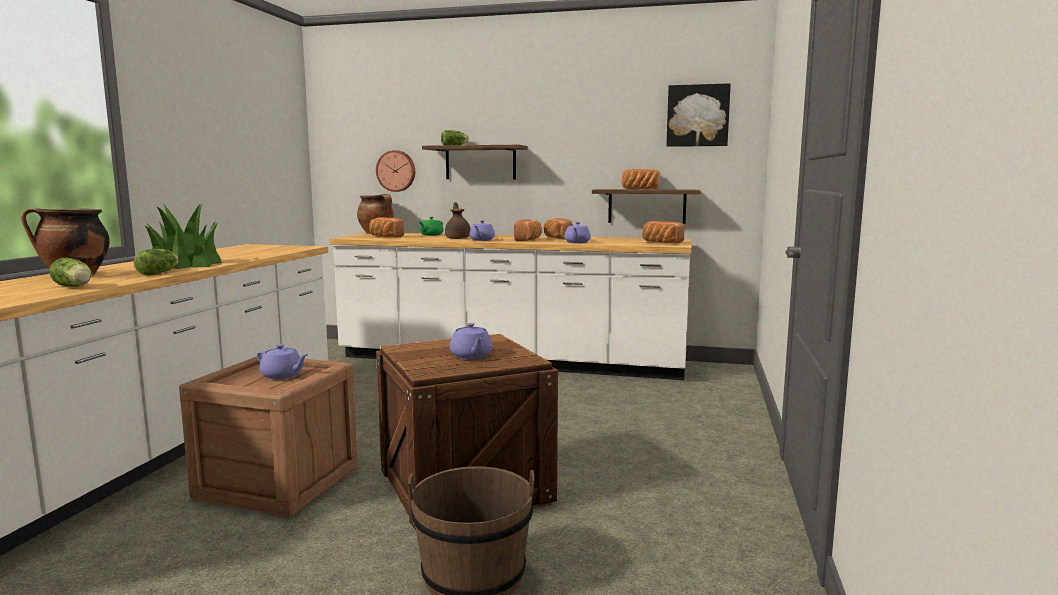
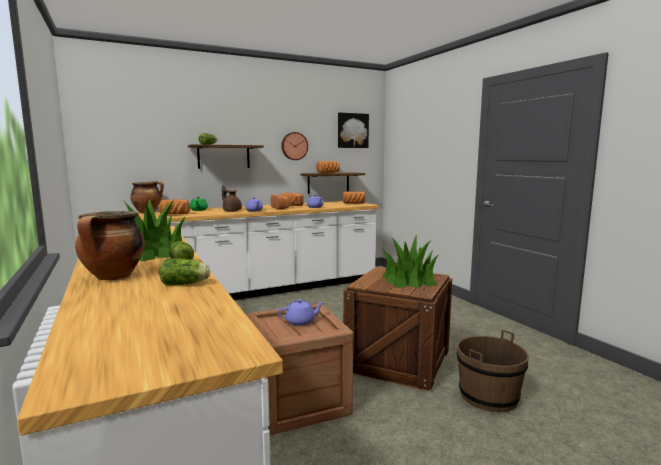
camera: 40 degrees left, 0 degrees up
(396, 171) = (155, 162): wall clock -> wall clock (294, 146)
(471, 356) = (409, 280): purple teapot -> potted plant

